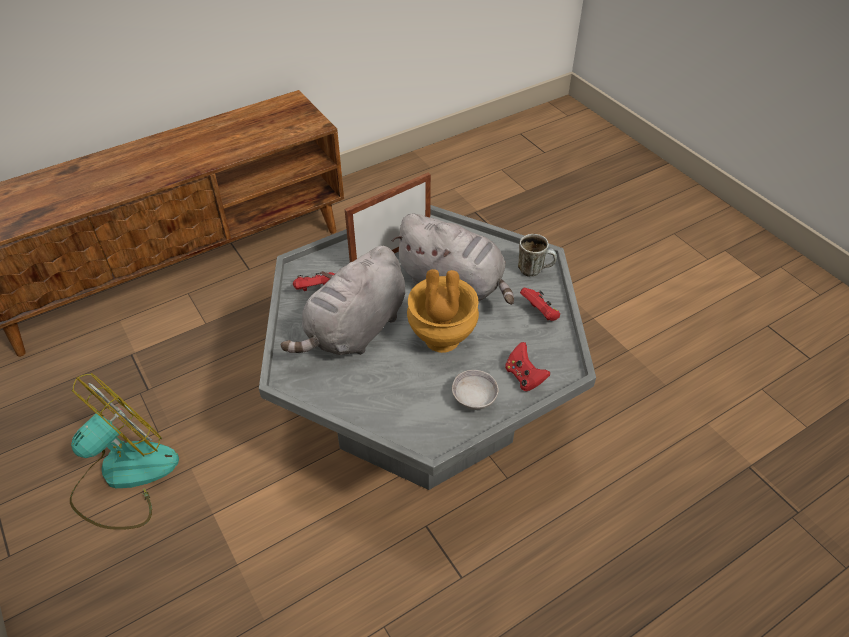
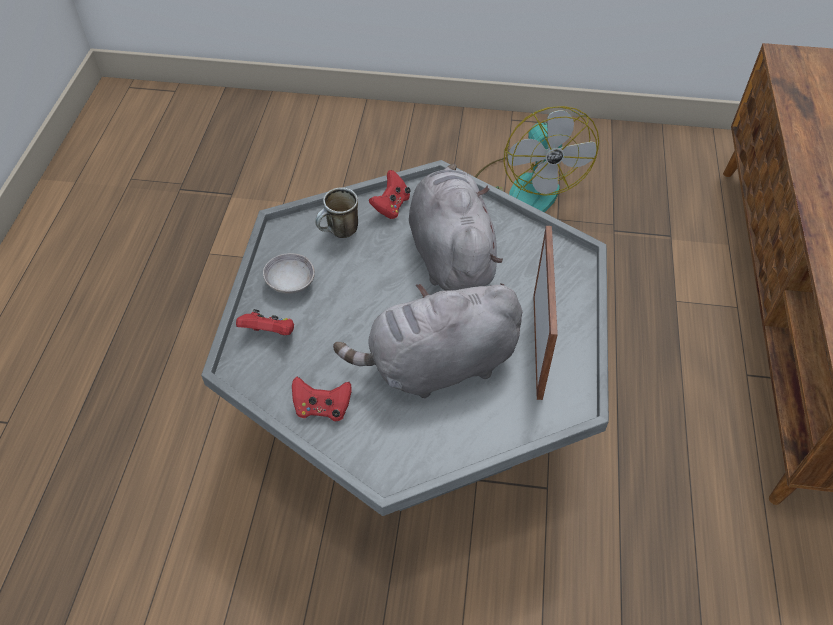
camera: 130 degrees right, 5 degrees up
(315, 289) = (535, 256): red game controller -> red game controller (391, 206)
(441, 339) = (376, 305): brown vase -> none
(535, 270) = (385, 458): mug -> mug (339, 233)

